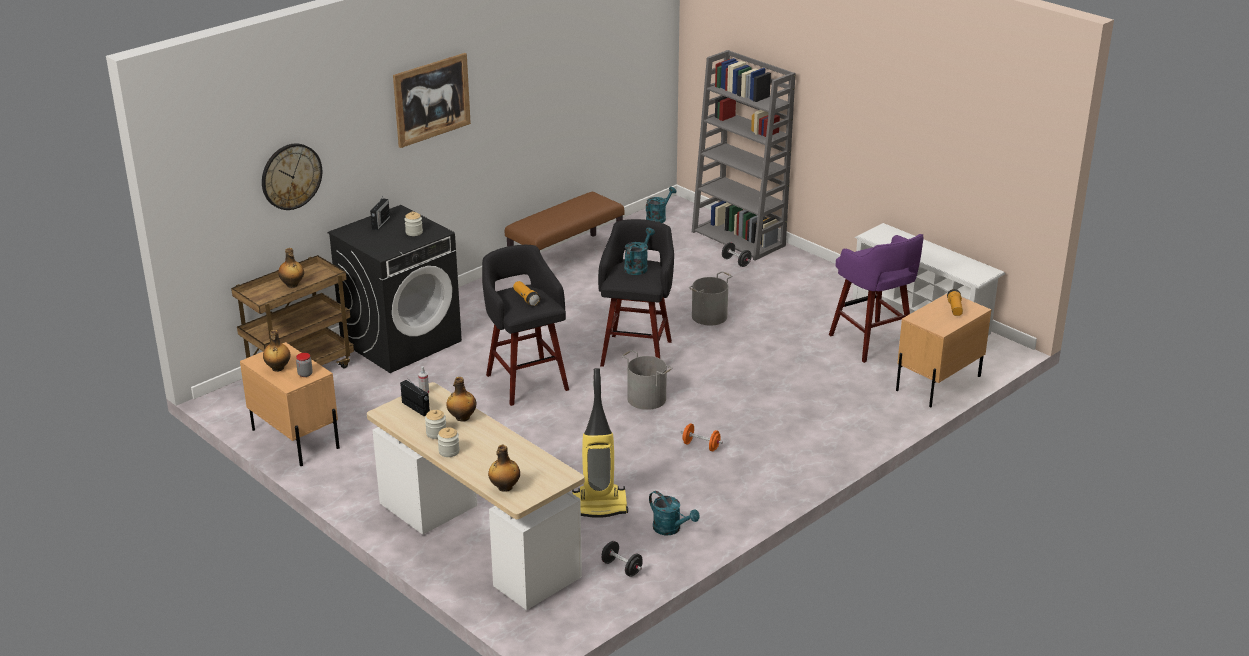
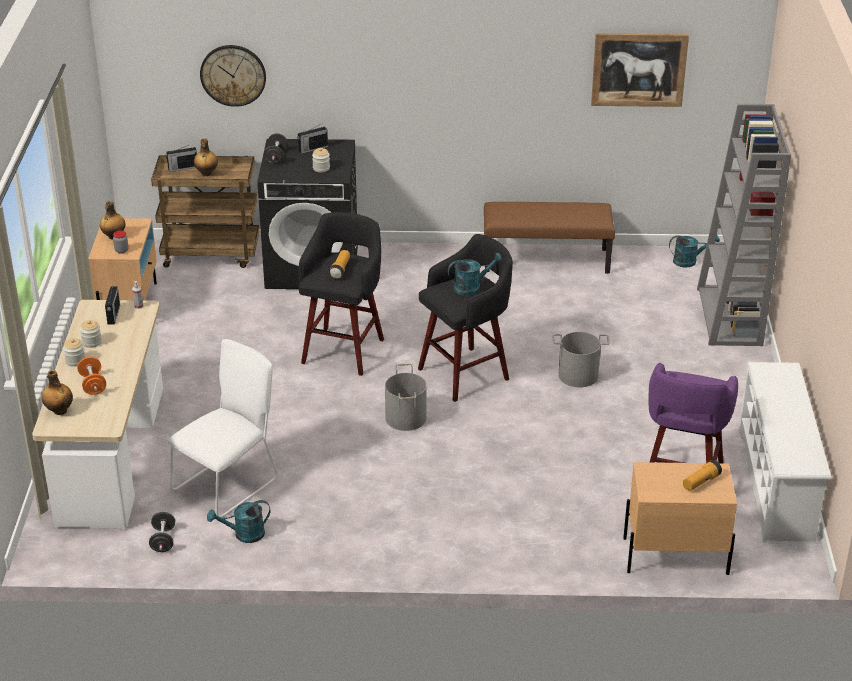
camera: 45 degrees right, 5 degrees up
(263, 290) = (182, 168): none -> radio
(431, 99) = (405, 48): picture -> picture (639, 69)
(462, 418) = (127, 340): bottle -> none
(600, 505) = (229, 482): vacuum cleaner -> white chair
(671, 529) = (244, 535): turquoise watering can -> turquoise watering can turned 75 degrees clockwise
(701, 446) = (379, 483): orange dumbbell -> orange dumbbell (93, 385)
(736, 262) = (688, 338): black dumbbell -> black dumbbell (276, 157)

